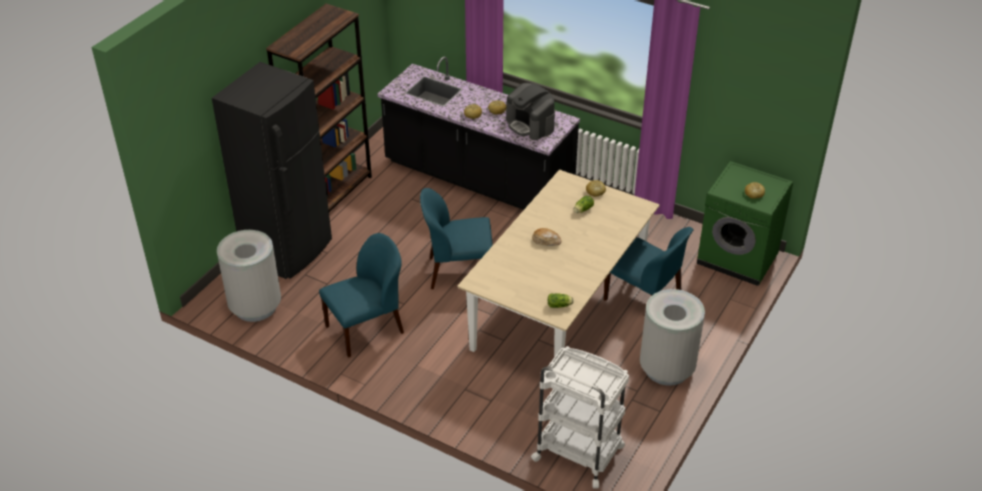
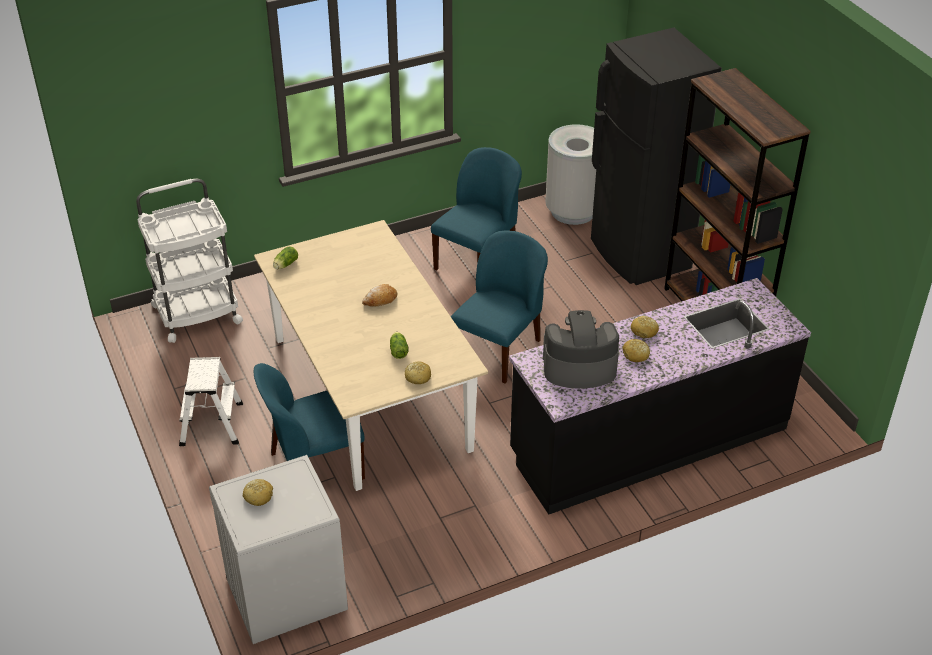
camera: 125 degrees right, 0 degrees up
(366, 329) = (477, 260): blue chair -> blue chair turned 150 degrees counterclockwise
(666, 369) = (211, 424): grey trash can -> white step ladder
(737, 259) = (285, 593): green washing machine -> white washing machine

